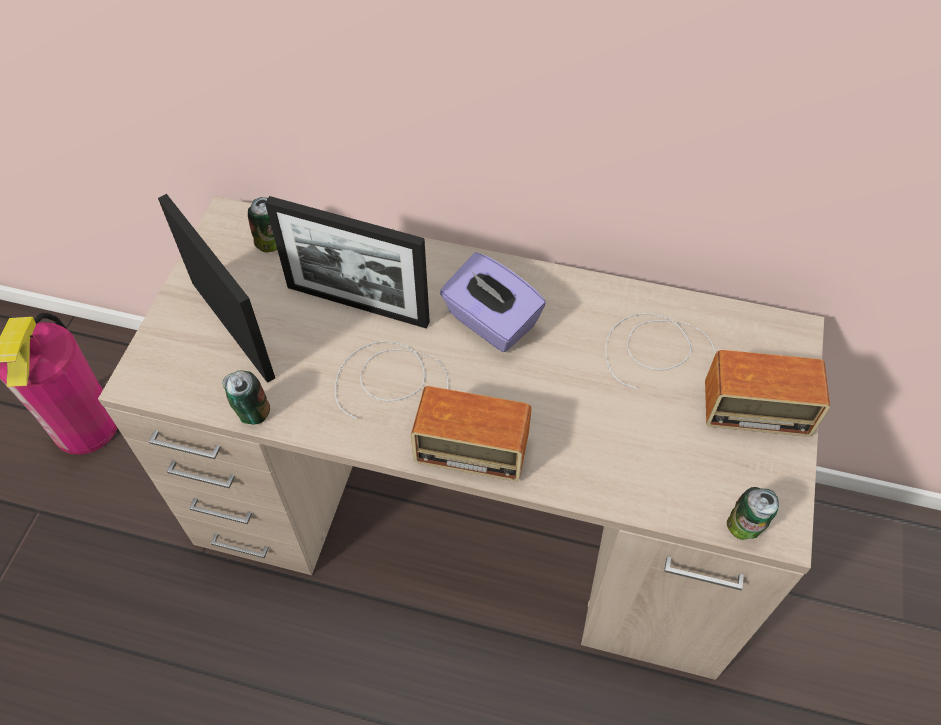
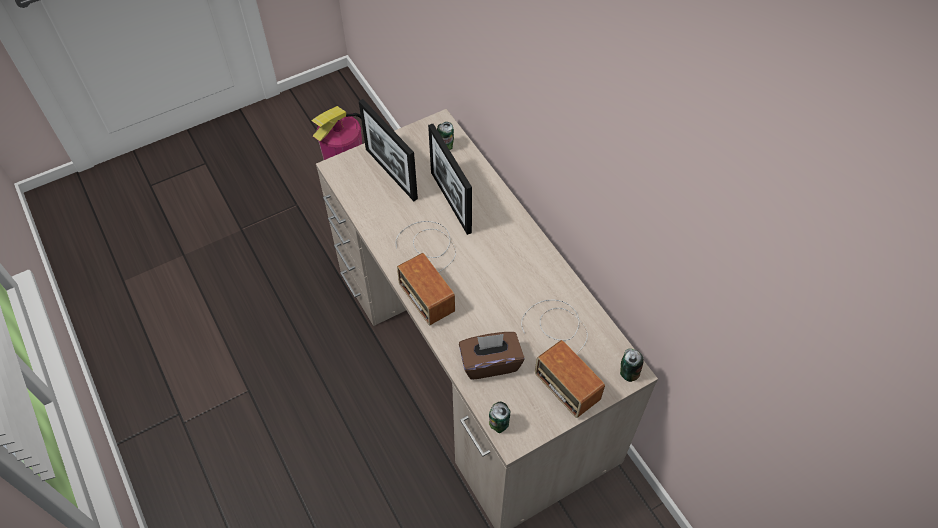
camera: 45 degrees right, 0 degrees up
(232, 329) = (391, 173): picture frame -> picture frame turned 135 degrees clockwise
(252, 413) = (362, 214): can -> can (628, 373)
(490, 322) = (497, 253): purple tissue box -> none
(642, 460) = (490, 363): none -> brown tissue box

